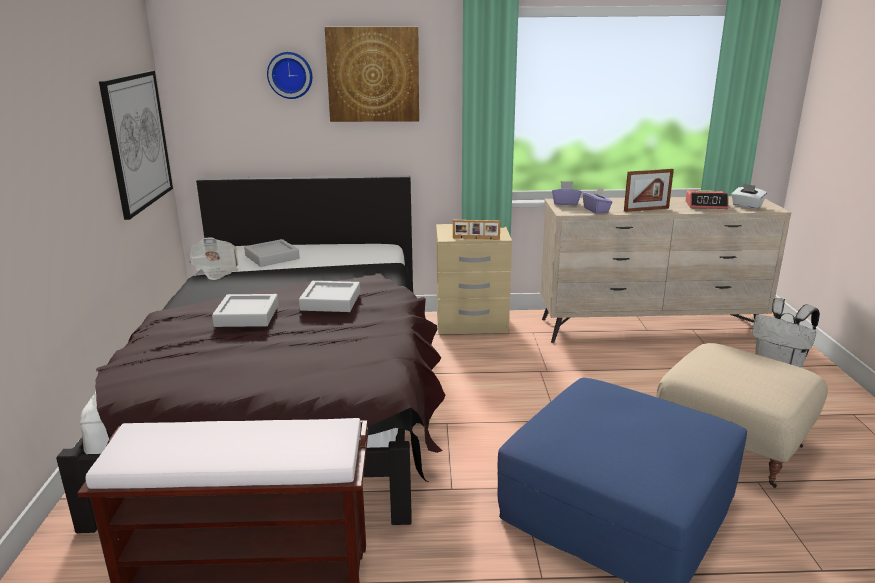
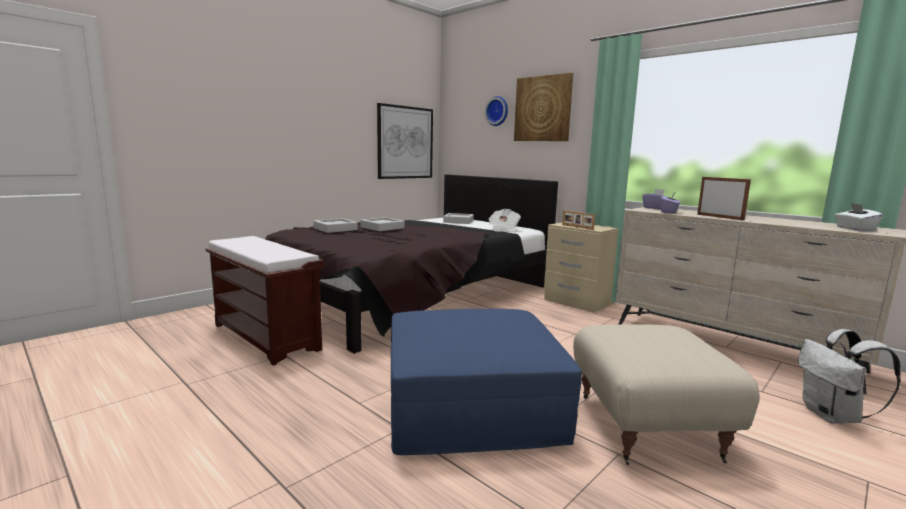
camera: 45 degrees right, 10 degrees down
(216, 271) = (420, 220): newspaper -> newspaper (503, 229)
(330, 301) = (429, 232): grey tray -> grey tray (335, 229)
(646, 209) = (719, 217): picture frame -> picture frame turned 150 degrees counterclockwise
(706, 205) = (800, 223): alarm clock -> none

